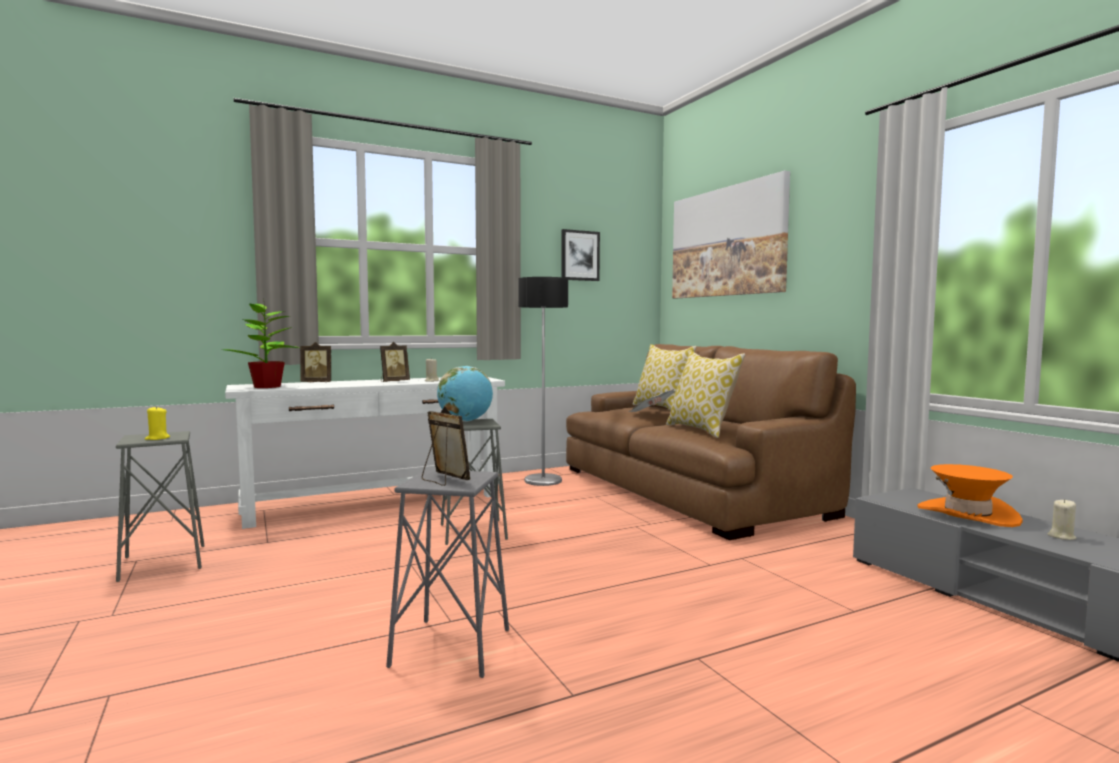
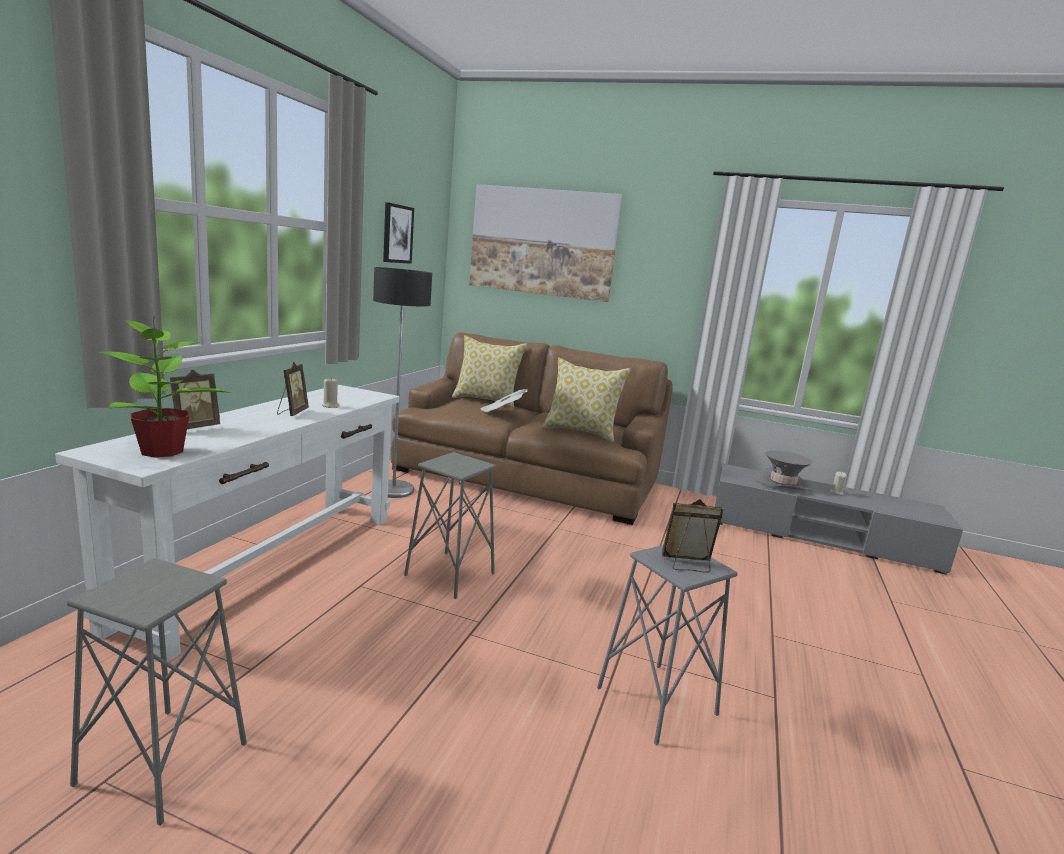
camera: 45 degrees left, 10 degrees up
(157, 438) = (171, 591): yellow candle -> none
(465, 421) = (446, 462): globe -> none
(967, 514) = (782, 483): orange hat -> grey hat

